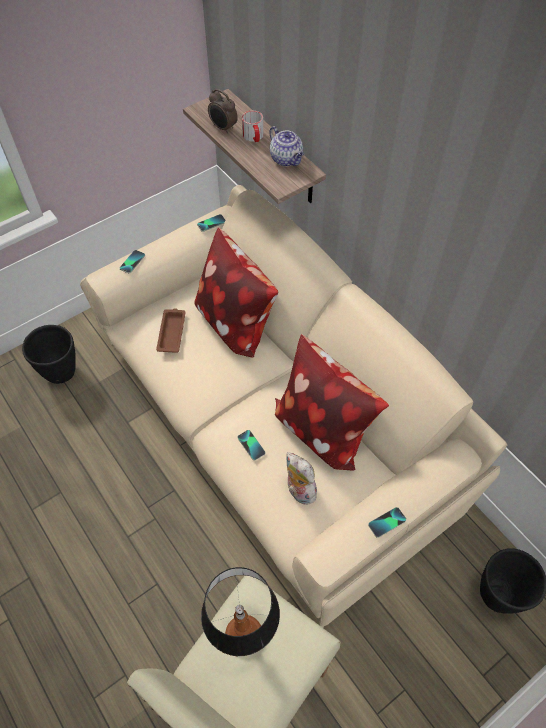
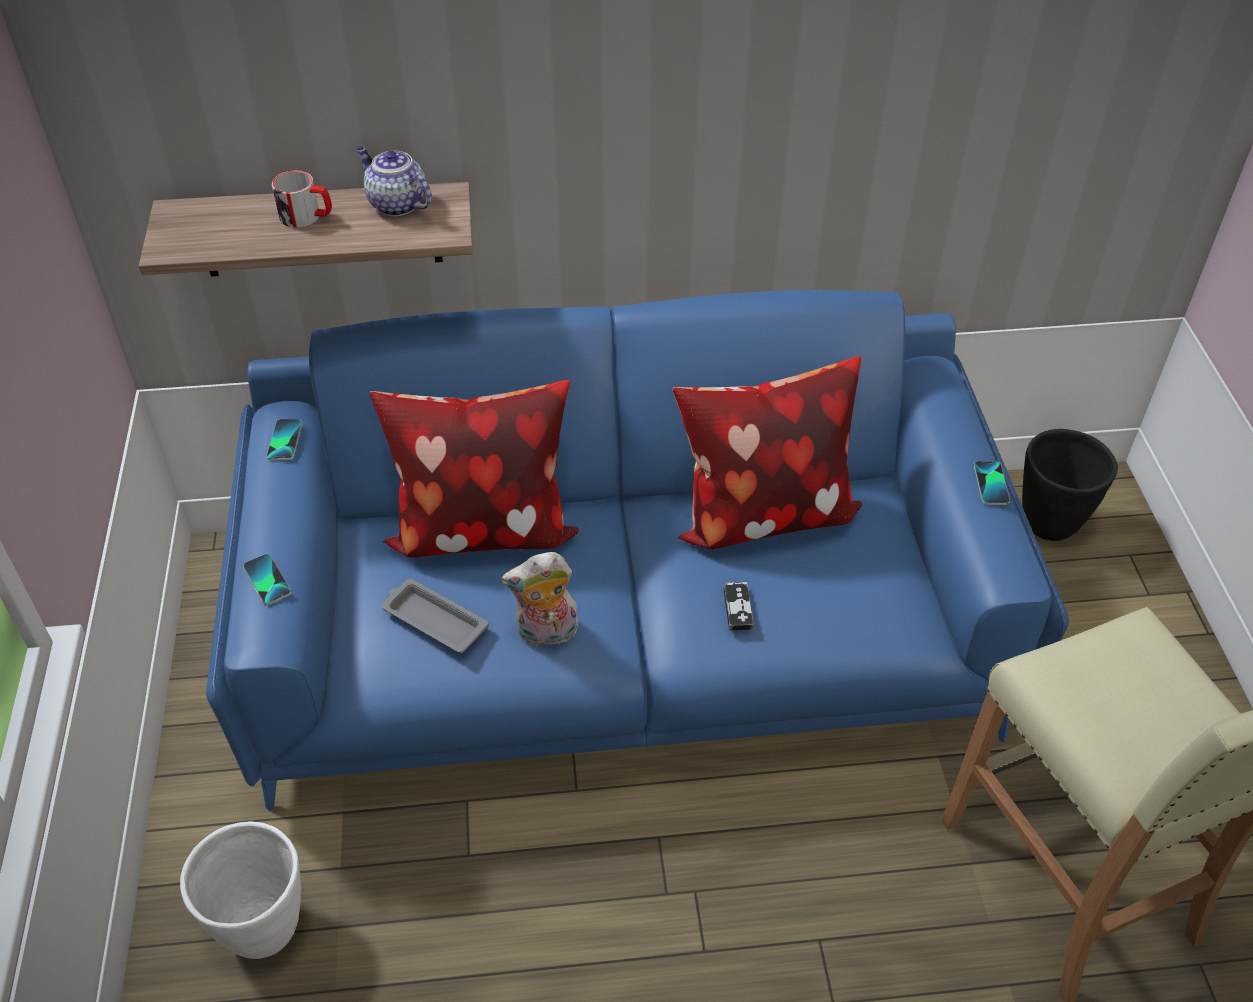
camera: 60 degrees left, 10 degrees down
(61, 372) = (263, 927): black planter -> white planter
(172, 332) = (433, 620): brown tray -> grey tray
(223, 128) = (246, 239): alarm clock -> none
(243, 634) = (1098, 704): table lamp -> none
(251, 445) = (738, 608): phone -> game controller
(274, 423) = (628, 637): beige sofa -> blue sofa
(287, 159) = (396, 204): teapot -> teapot turned 135 degrees counterclockwise
(298, 491) = (852, 587): plush toy -> plush toy (546, 634)

